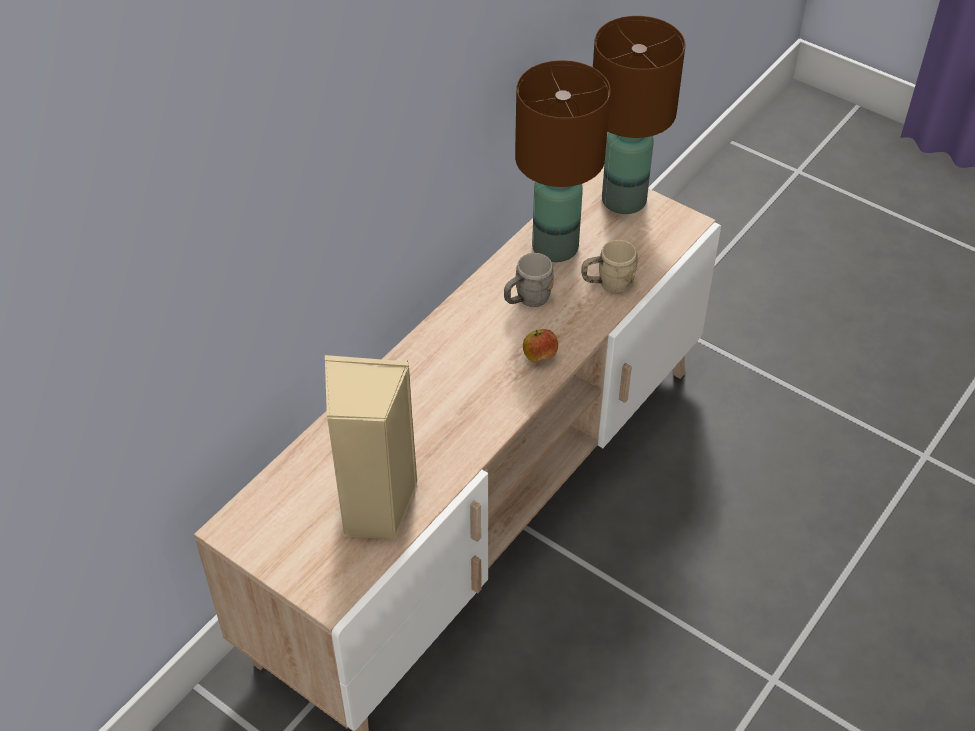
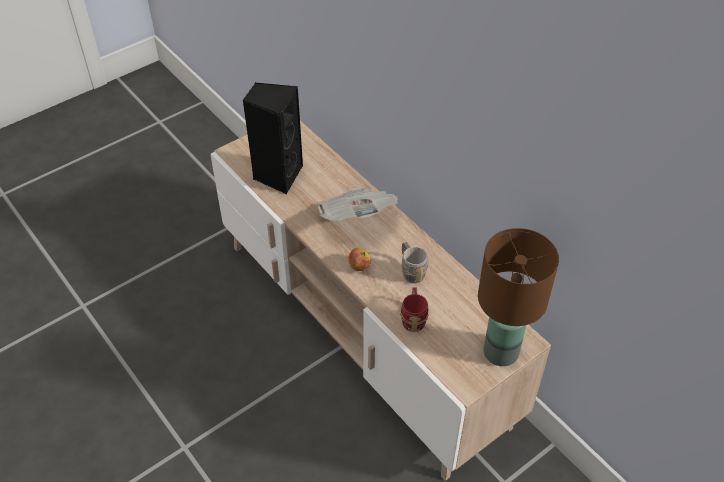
camera: 105 degrees right, 0 degrees up
(374, 507) = (277, 175): beige speaker -> black speaker
(443, 379) = (357, 218): none -> newspaper
(554, 248) = (458, 297): brown table lamp -> none
(608, 284) = (413, 318): beige mug -> red mug

